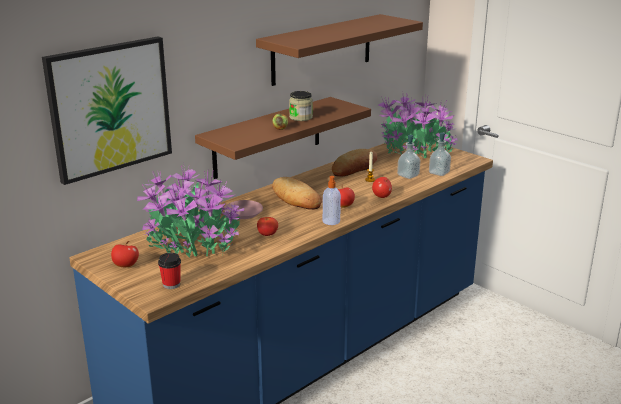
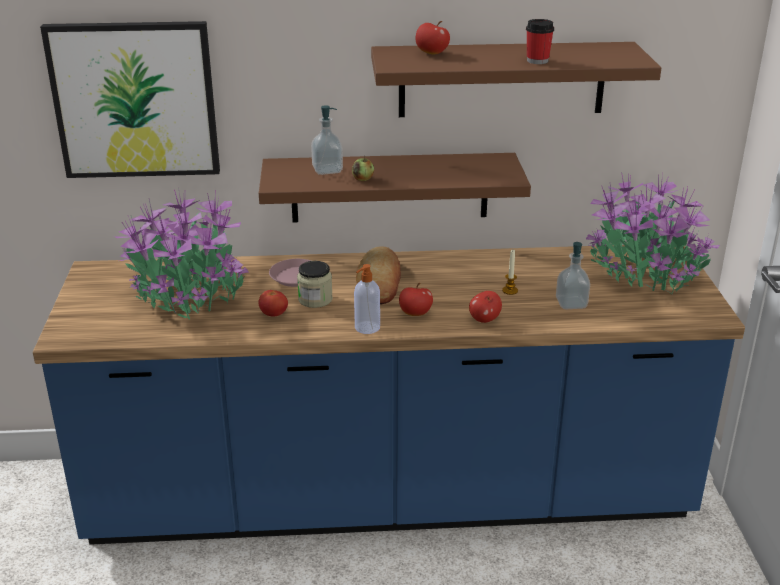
camera: 40 degrees right, 5 degrees up
(125, 266) = (97, 291): apple -> apple (431, 53)
(171, 284) = (98, 331): cup -> cup (537, 61)
(301, 117) = (416, 171): jar -> jar (315, 299)
(354, 167) = (520, 266): bread -> none
(439, 173) = (622, 316): soap dispenser -> soap dispenser (327, 170)

